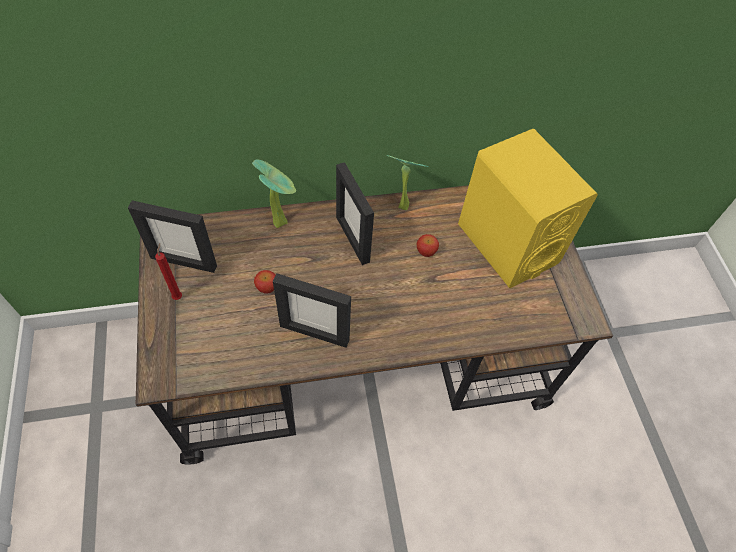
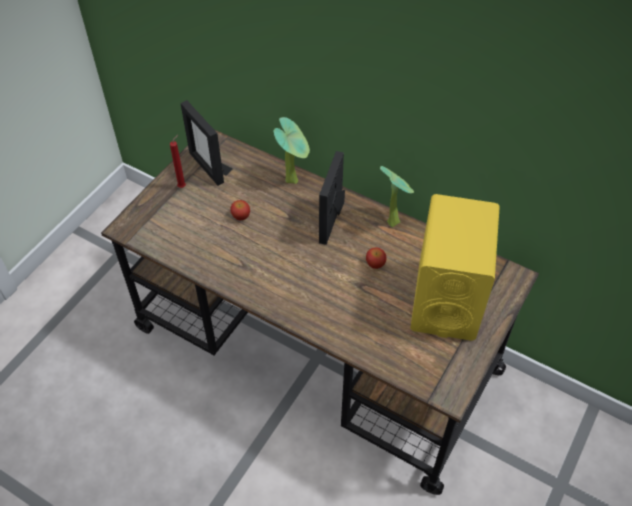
camera: 45 degrees right, 5 degrees down
(315, 331) = (243, 263): picture frame -> none

